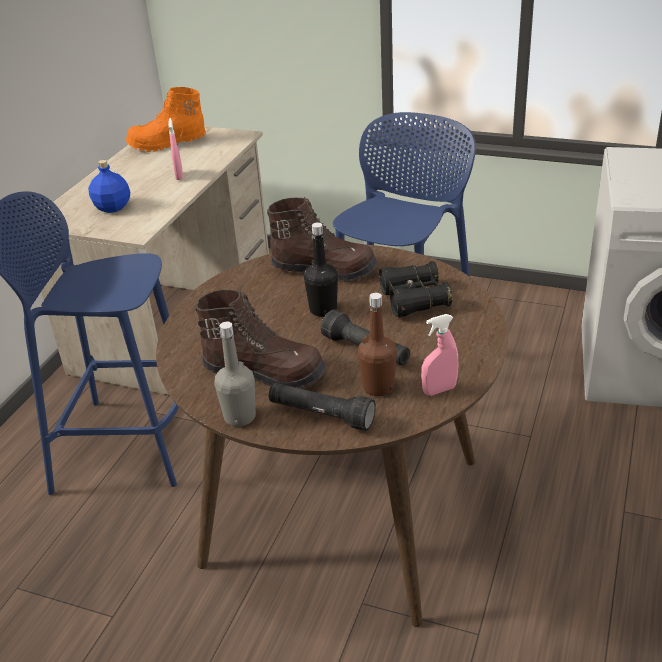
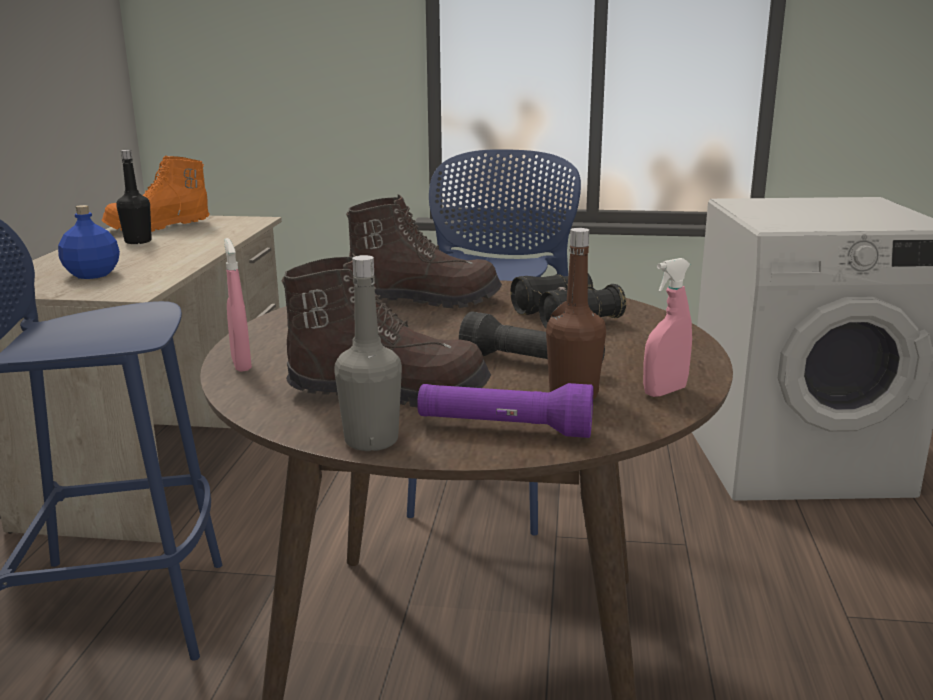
camera: 15 degrees left, 15 degrees down
(179, 176) = (182, 249): pink spray bottle -> pink spray bottle (241, 364)
(321, 415) = (504, 429): black flashlight -> purple flashlight
(323, 309) = (444, 332): black bottle -> black bottle (138, 241)

